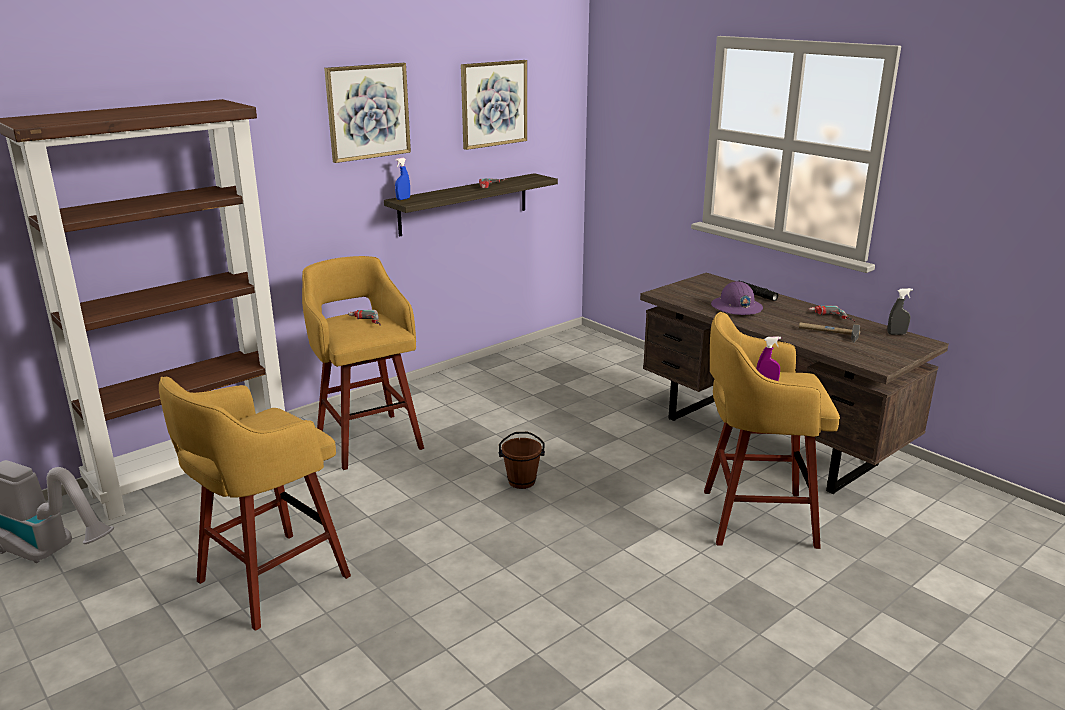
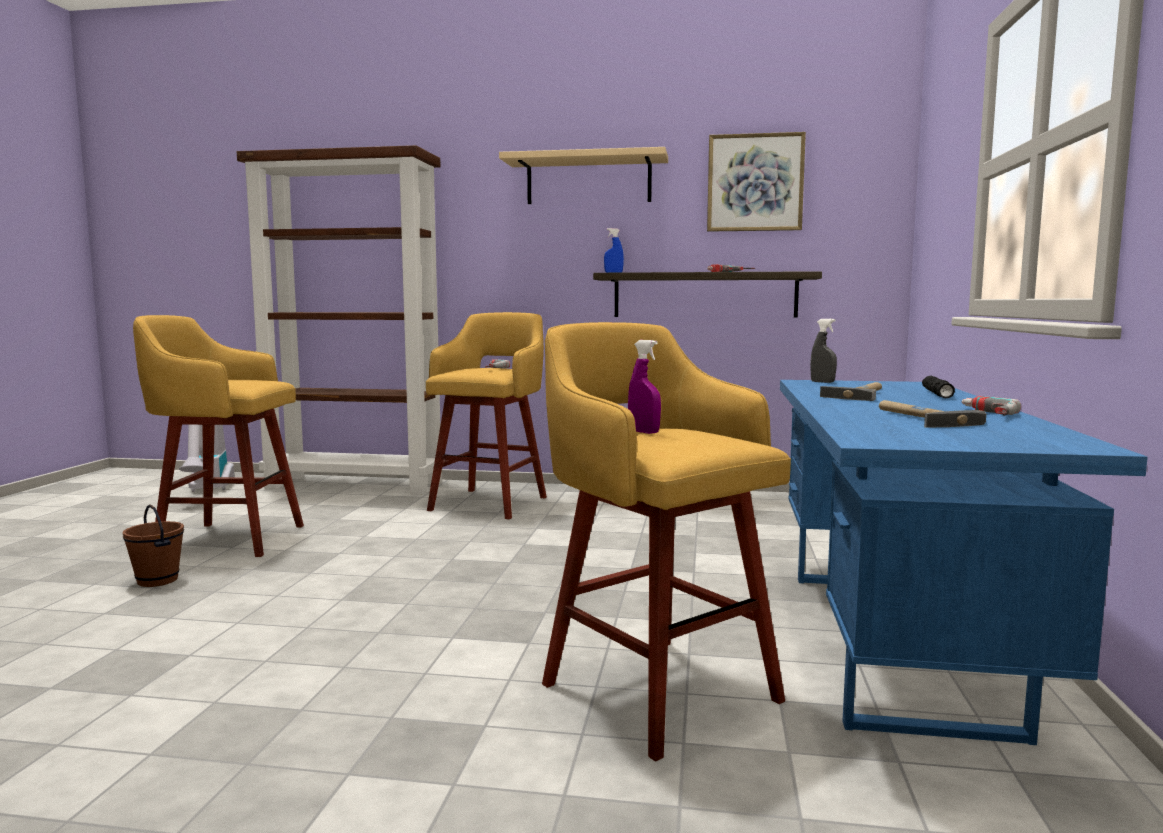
camera: 50 degrees right, 15 degrees down
(368, 111) = (588, 181): picture -> beige shelf
(521, 482) = (515, 562): brown bucket -> brown bucket (156, 581)
(736, 307) = (859, 394): purple hard hat -> hammer
(770, 440) = (892, 644): brown desk -> blue desk
(896, 334) = (1056, 435): grey spray bottle -> grey spray bottle (822, 382)

